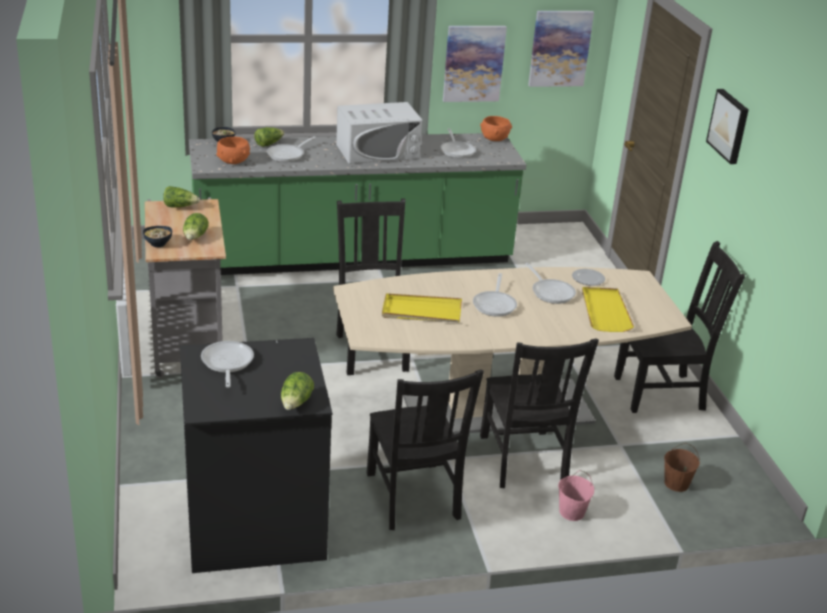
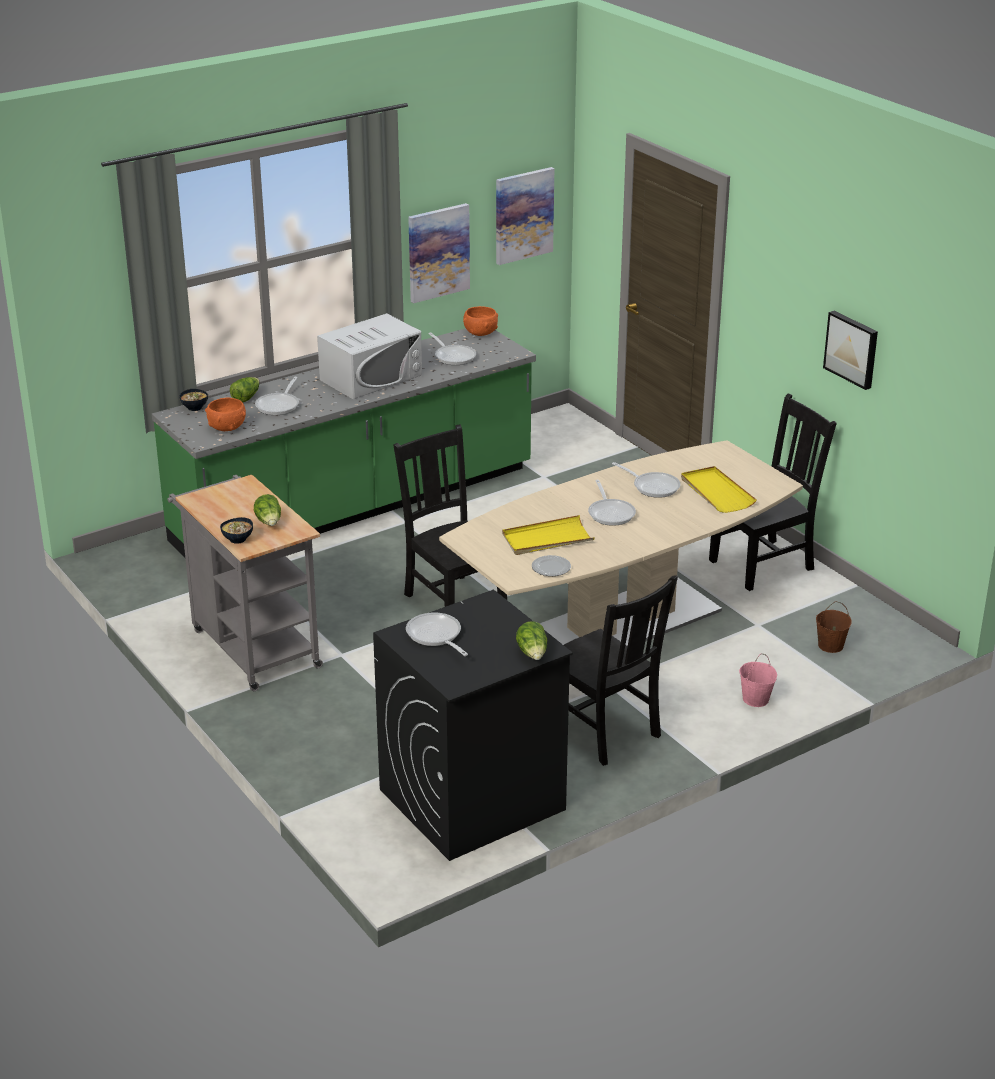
camera: 20 degrees left, 0 degrees up
(180, 206) = (220, 493): lettuce -> none
(523, 461) = (680, 666): black chair -> none
(588, 279) = (677, 463): plate -> plate (551, 568)
(729, 126) = (778, 274): picture -> picture (852, 349)

